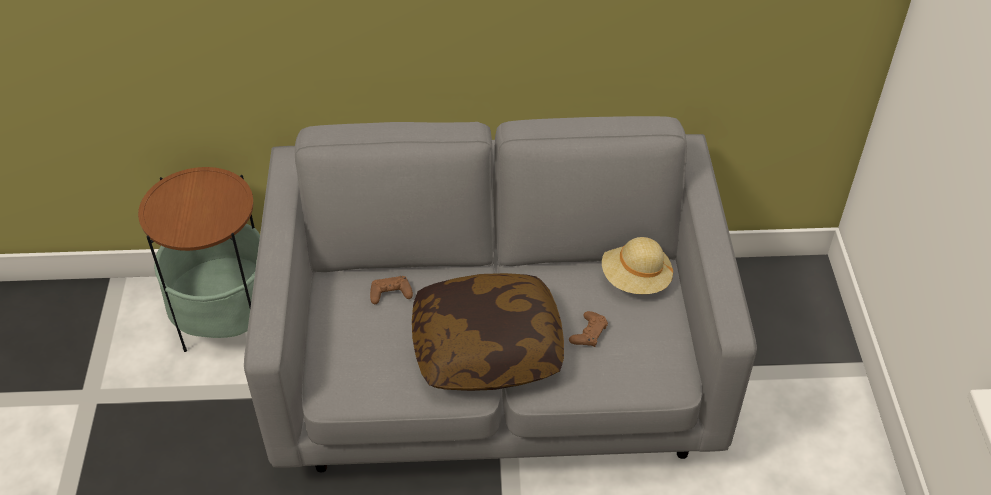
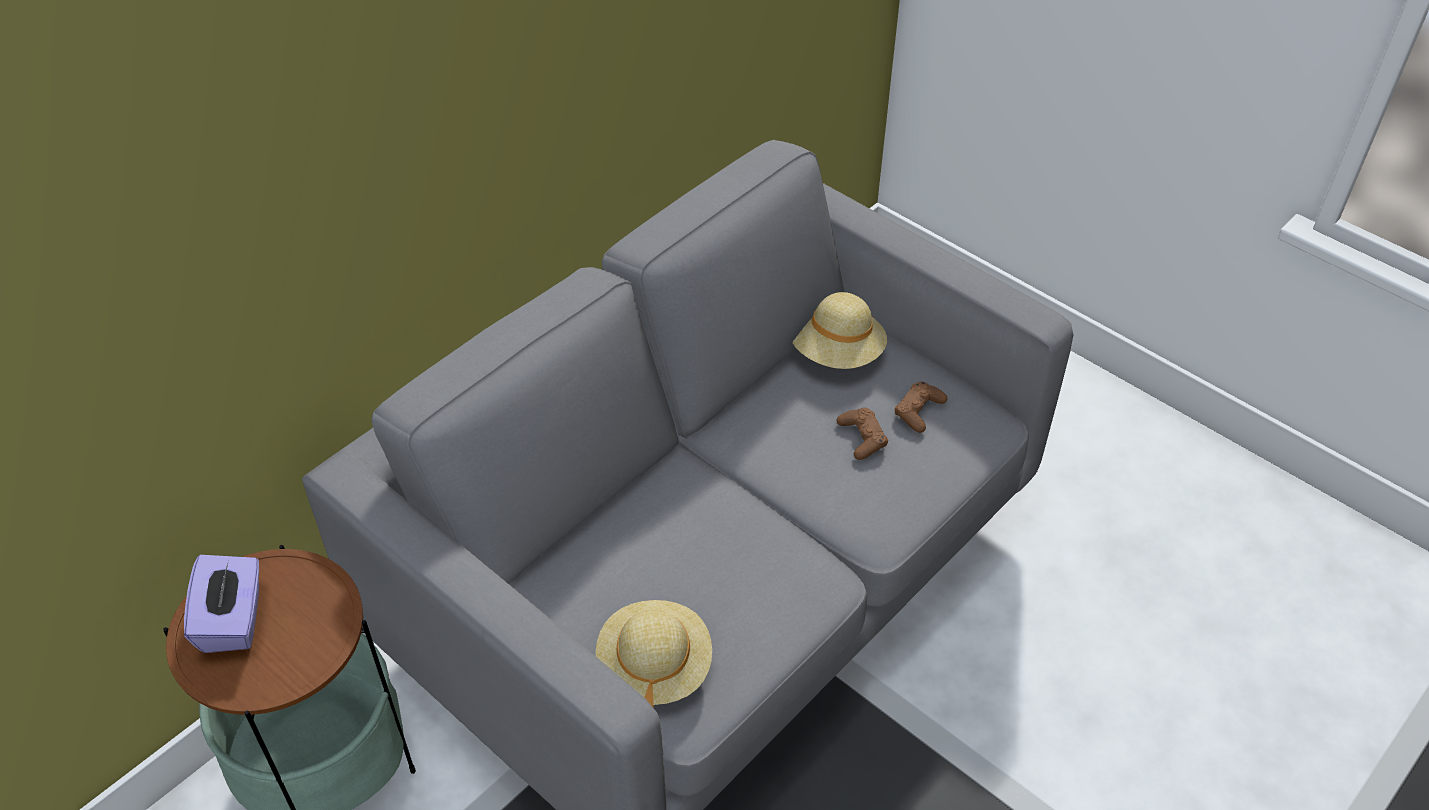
camera: 45 degrees left, 0 degrees up
(187, 194) = (233, 620): none -> purple tissue box
(343, 361) = (654, 667): none -> beige hat
(390, 293) = (611, 553): brown game controller -> brown game controller (918, 411)
(487, 348) = (786, 530): pillow -> none

